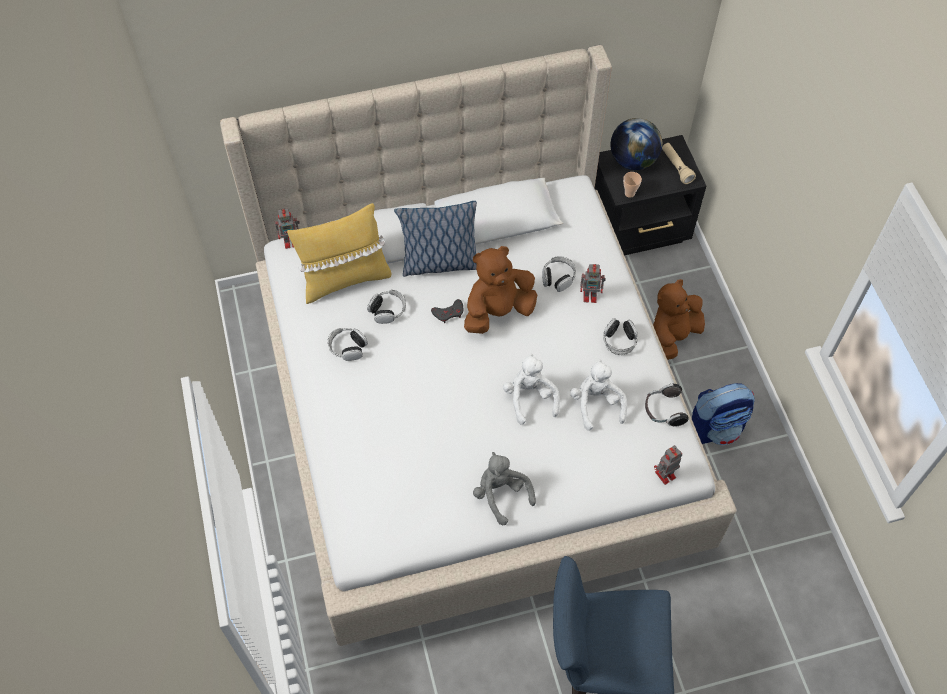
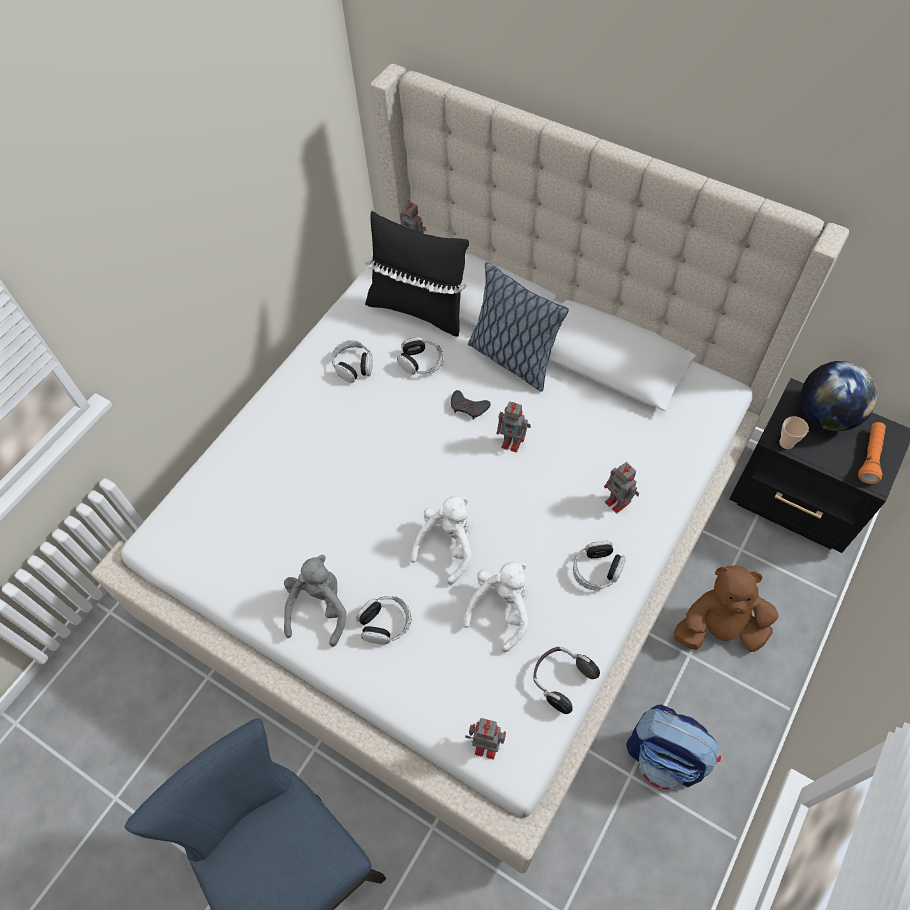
camera: 50 degrees right, 0 degrees up
(344, 279) = (418, 309): yellow pillow -> black pillow
(498, 311) = (513, 442): brown plush toy -> toy robot
(558, 277) = (606, 459): headphones -> headphones (385, 623)
(676, 167) = (870, 457): beige flashlight -> orange flashlight

